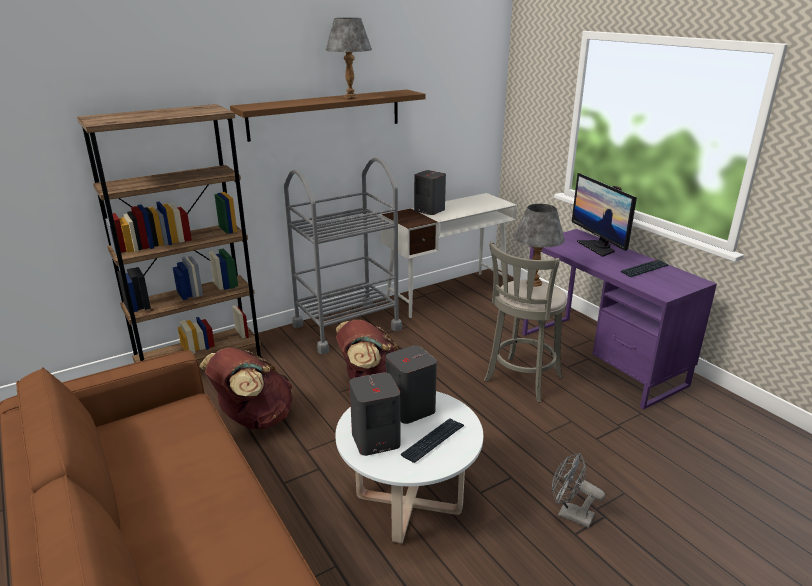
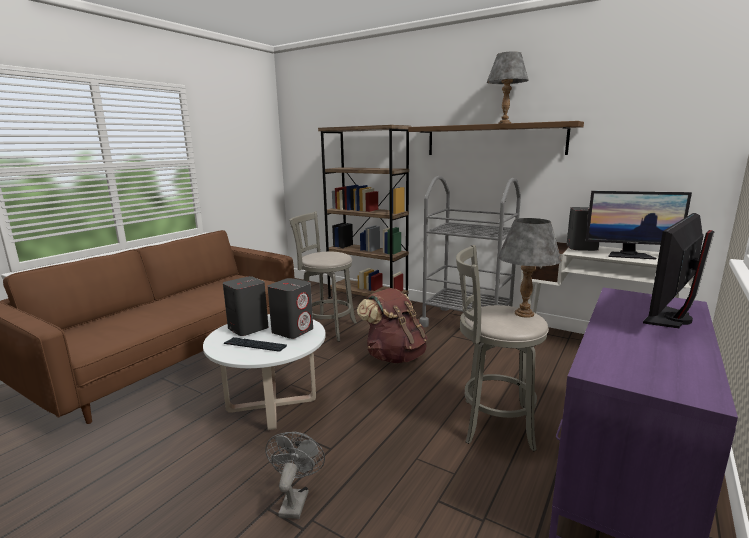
camera: 65 degrees right, 10 degrees down
(253, 419) = (326, 329): brown backpack -> grey stool
(467, 206) = (629, 255): none -> monitor
(645, 269) = (660, 352): keyboard -> none

